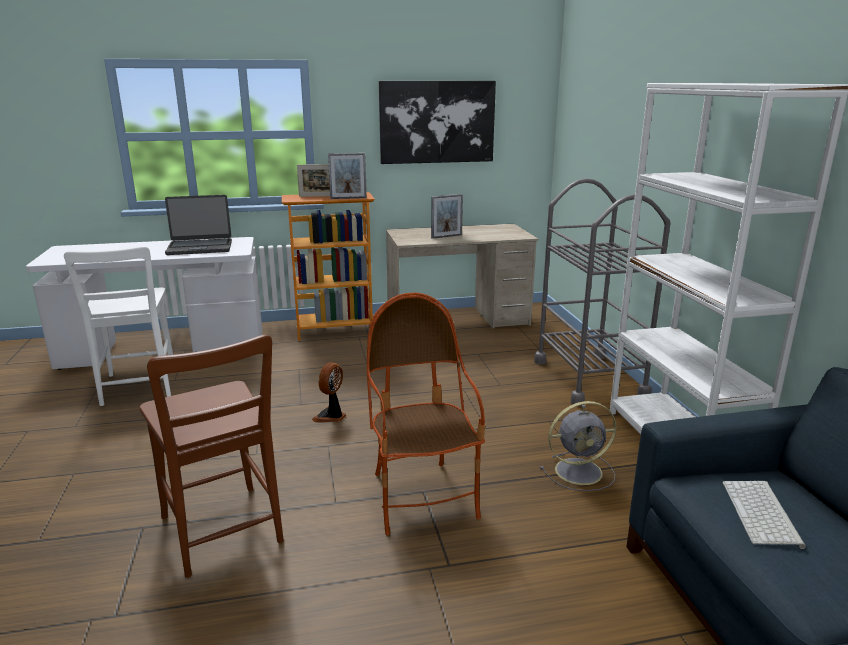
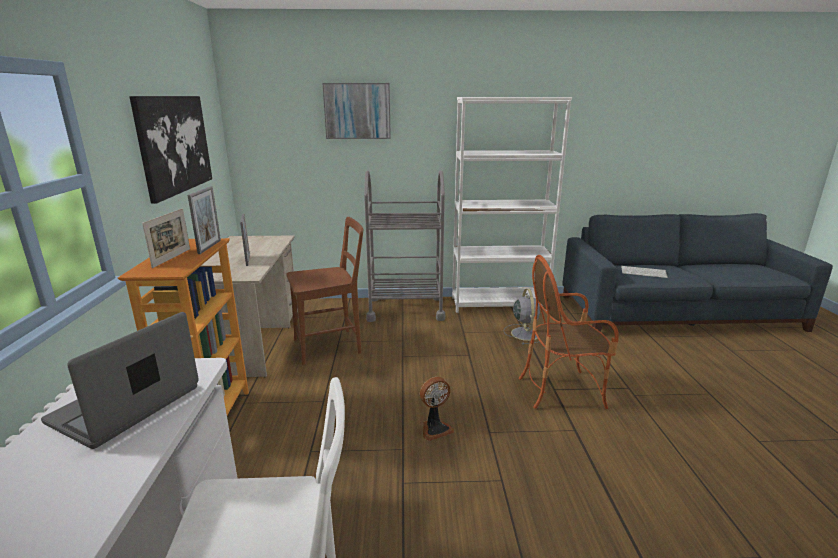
camera: 80 degrees left, 0 degrees up
(200, 248) = (127, 405): laptop -> laptop turned 150 degrees counterclockwise
(223, 533) = (633, 495): brown chair -> brown chair (331, 346)
(331, 416) = (435, 428): fan -> fan turned 60 degrees counterclockwise
(628, 101) = (357, 111): none -> picture

